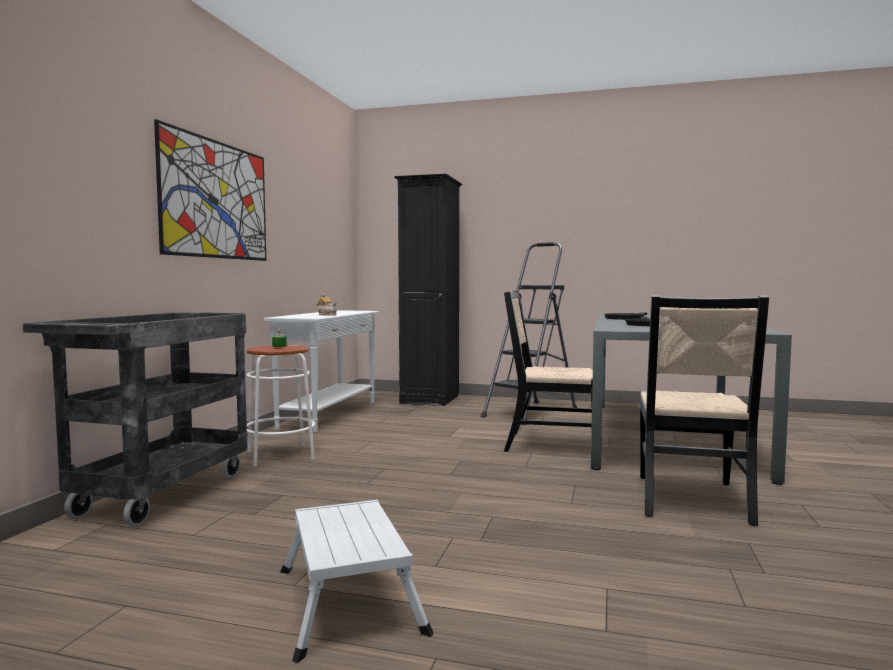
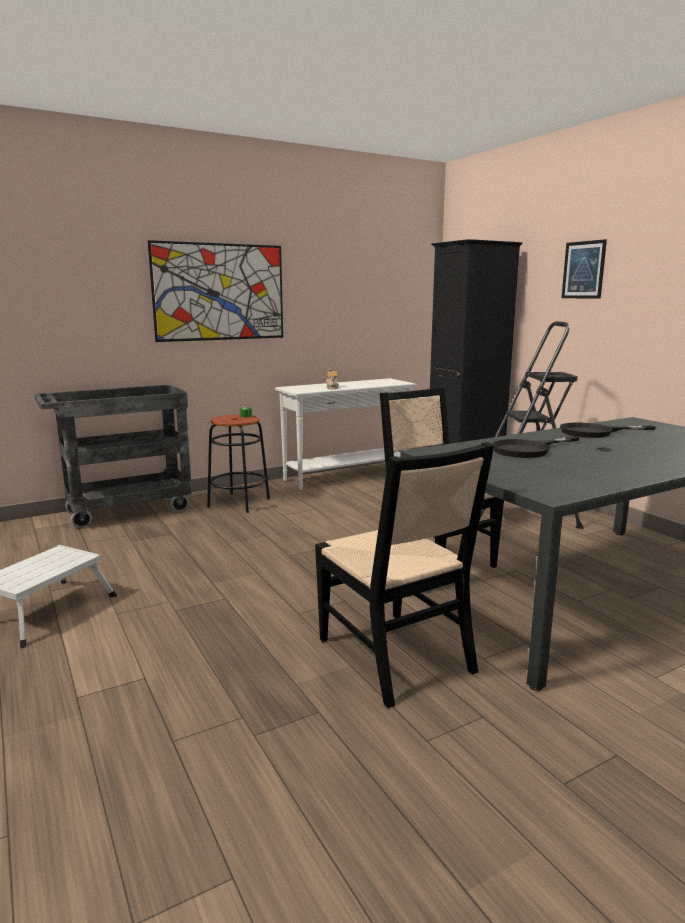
camera: 45 degrees right, 10 degrees up
(280, 455) = (239, 502): white stool -> black stool
(524, 207) = (583, 270): none -> picture
(690, 499) = (394, 656): chair -> chair turned 90 degrees counterclockwise

